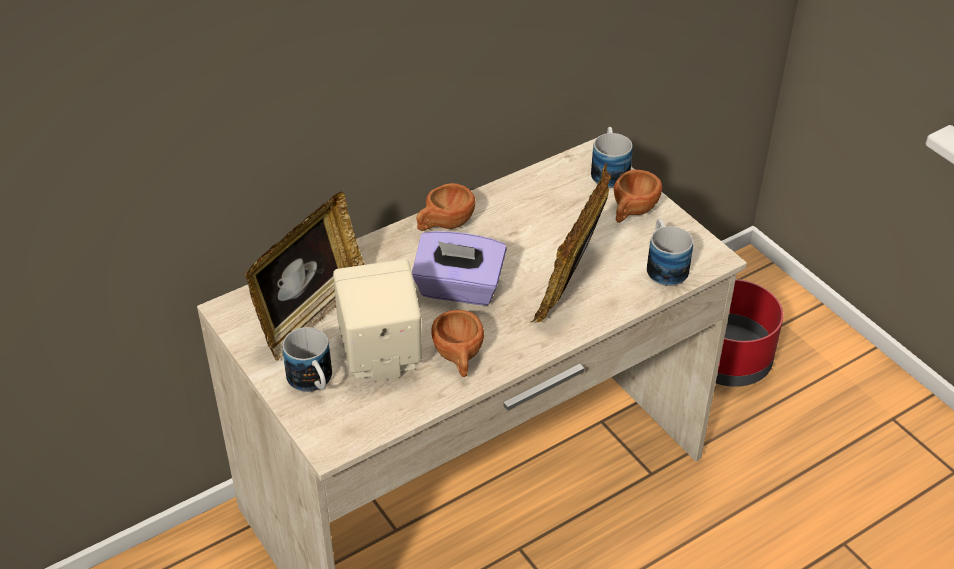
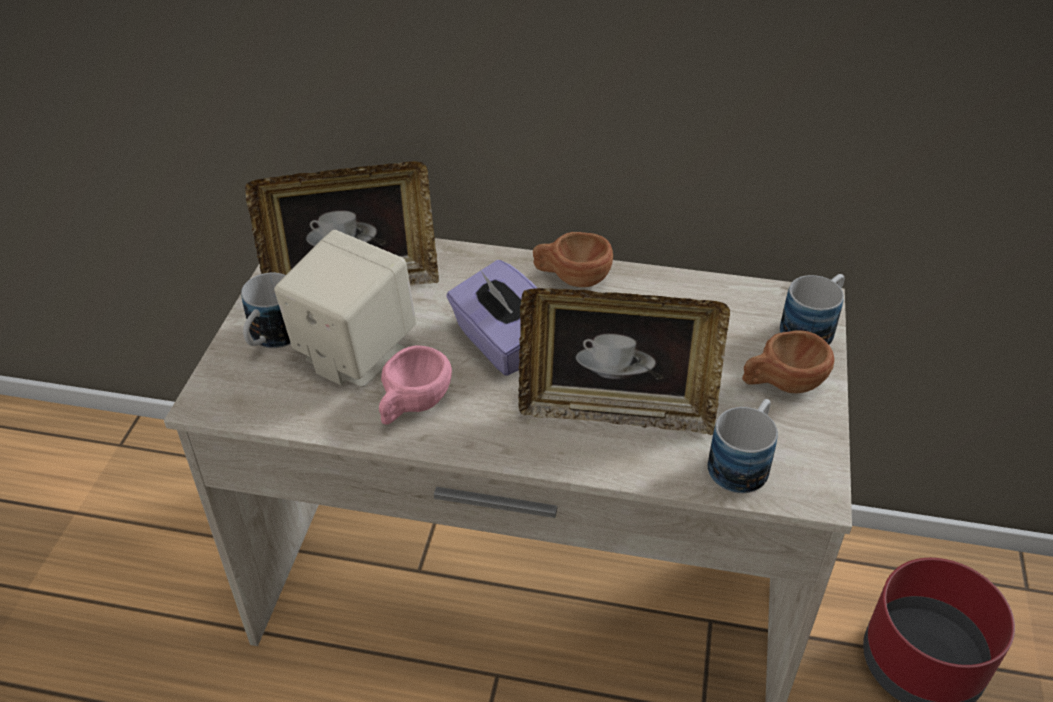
camera: 45 degrees right, 0 degrees up
(459, 358) = (412, 406): brown cup -> pink cup
(570, 283) = (616, 411): picture frame -> picture frame turned 150 degrees counterclockwise

